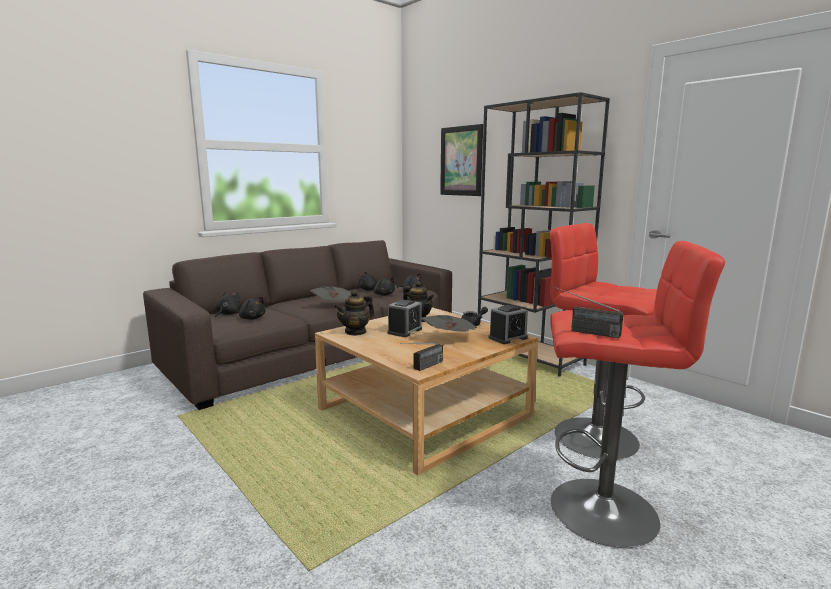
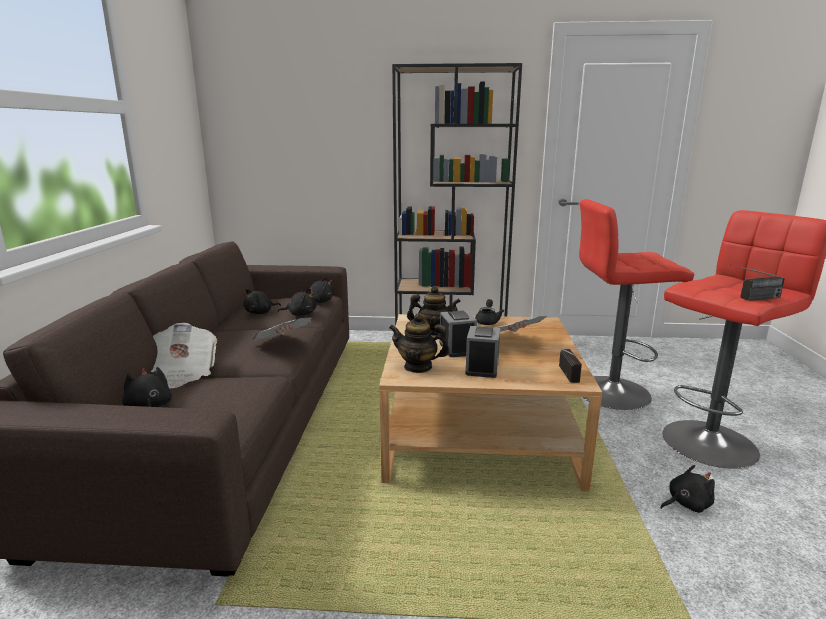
camera: 45 degrees left, 5 degrees up
(252, 318) = (218, 400): black plush toy -> black plush toy (686, 504)
(270, 305) = (183, 372): none -> newspaper
(355, 332) = (418, 367): teapot -> teapot turned 105 degrees clockwise
(461, 161) = (316, 128): picture -> none
(508, 338) = (544, 325): alarm clock -> alarm clock (482, 367)

